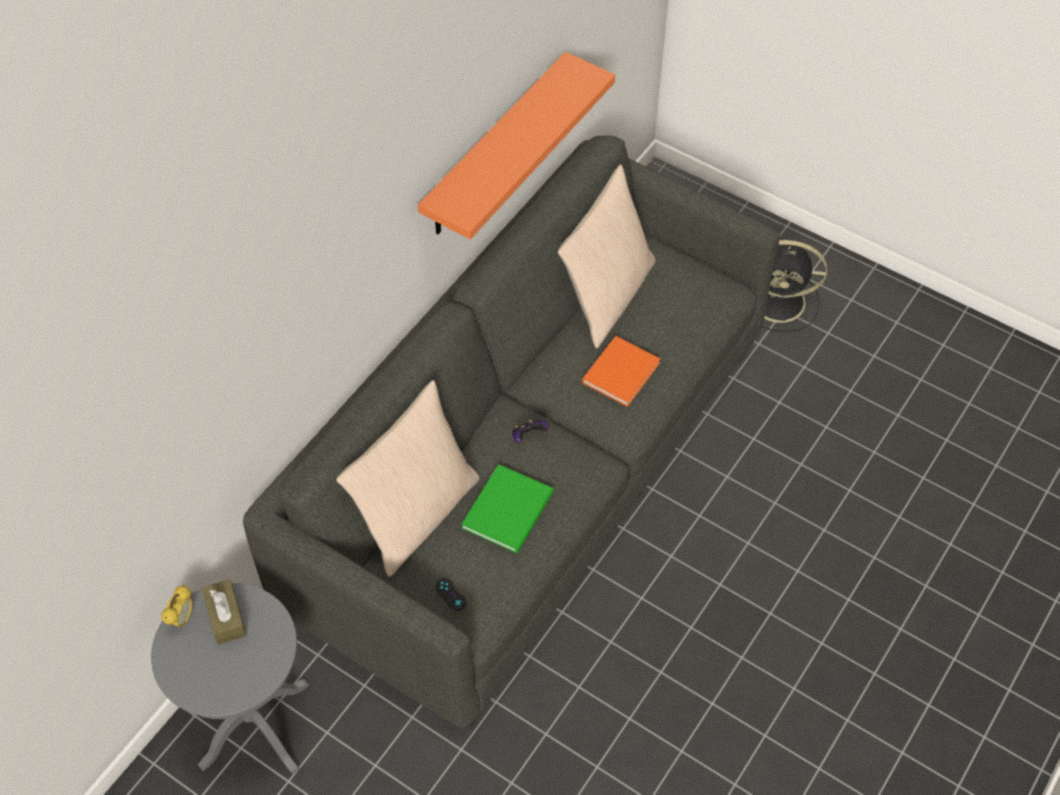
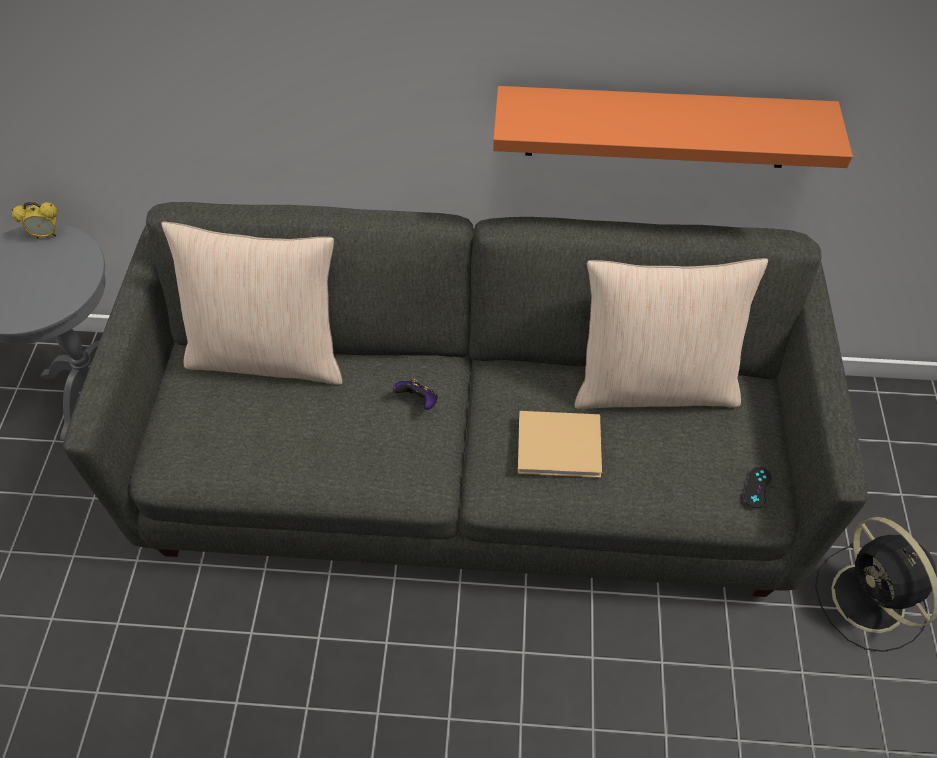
camera: 60 degrees right, 0 degrees up
(226, 617) = (60, 262): brown tissue box -> none
(451, 594) = (188, 427): black game controller -> black game controller (757, 487)
(511, 509) = (317, 429): green book -> none
(622, 371) = (562, 446): orange book -> beige book

